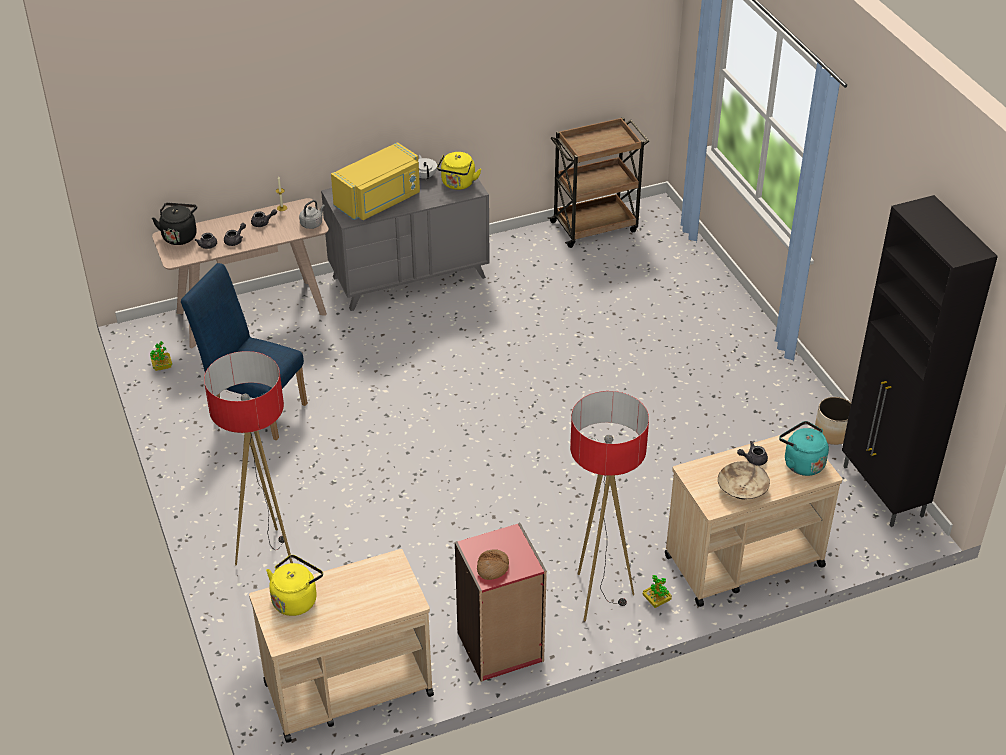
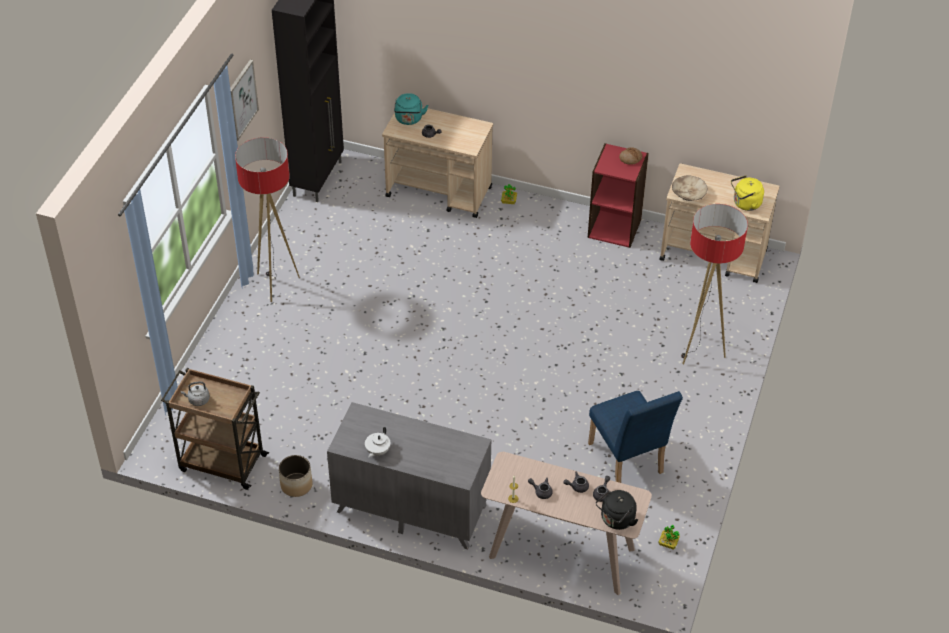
camera: 140 degrees left, 5 degrees up
(312, 223) = (504, 466): grey kettle -> grey kettle (197, 400)
(379, 201) = (437, 448): yellow microwave -> none
(458, 184) = (362, 426): yellow kettle -> none
(599, 596) = (535, 220): floor lamp -> floor lamp (276, 284)
(742, 489) = (456, 125): beige bowl -> beige bowl (688, 194)
(832, 433) = (294, 221): planter -> planter (296, 485)
(866, 199) = (242, 99): none -> picture

